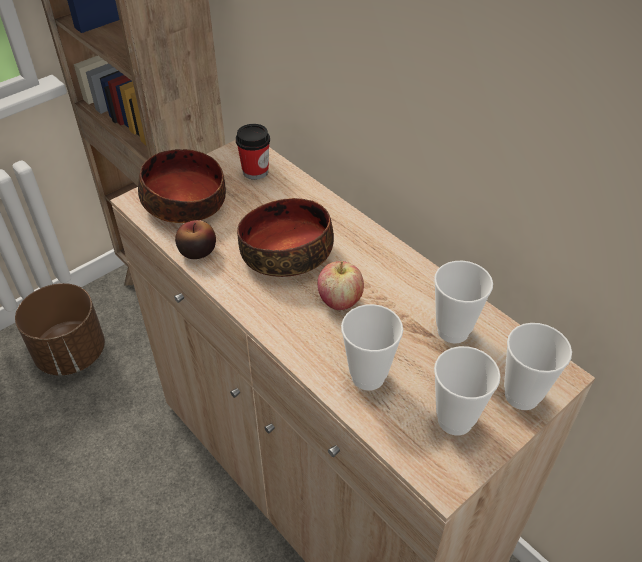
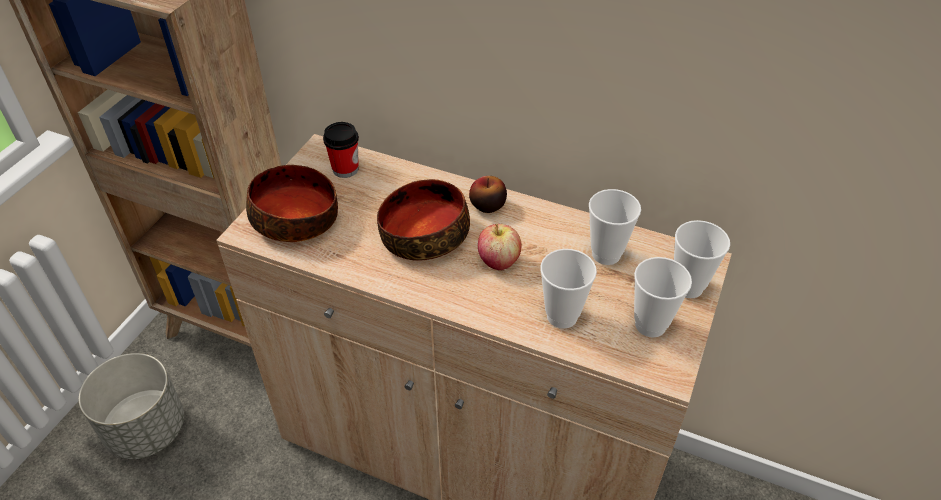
camera: 25 degrees left, 0 degrees up
(71, 354) = (146, 430): brown planter -> grey planter
(197, 251) = (340, 260): apple -> apple (487, 205)

